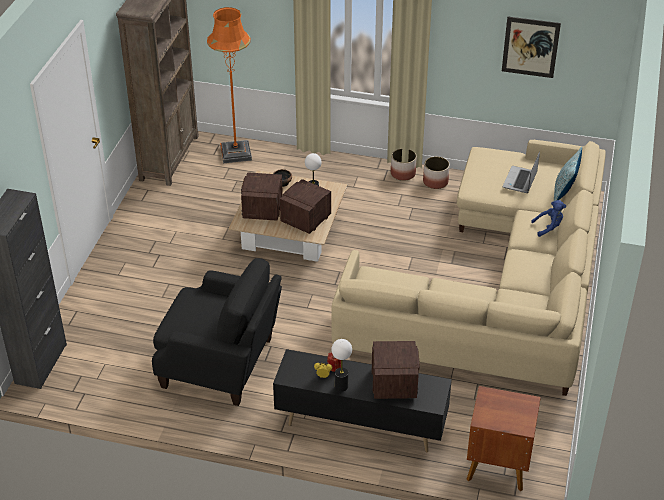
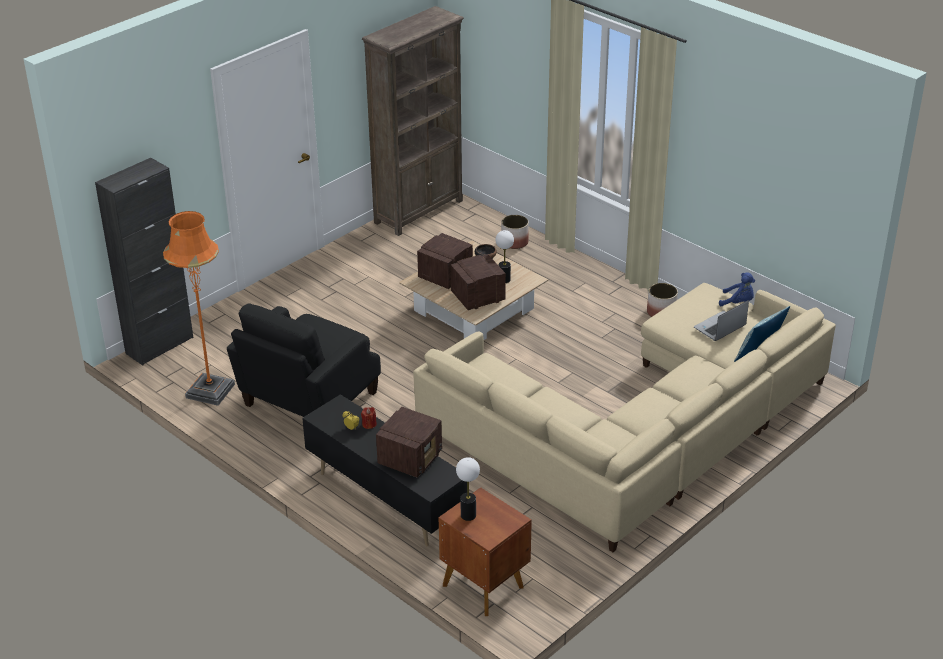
camera: 30 degrees right, 5 degrees down
(221, 364) = (308, 401): black armchair -> black armchair turned 75 degrees clockwise
(236, 153) = (484, 226): orange floor lamp -> orange floor lamp (210, 391)
(341, 386) = (360, 442): table lamp -> table lamp (468, 515)
(403, 173) = (634, 294): planter -> planter (515, 242)
(530, 47) = (770, 179): picture -> none
(549, 227) = (709, 381): blue plush toy -> blue plush toy (738, 302)

